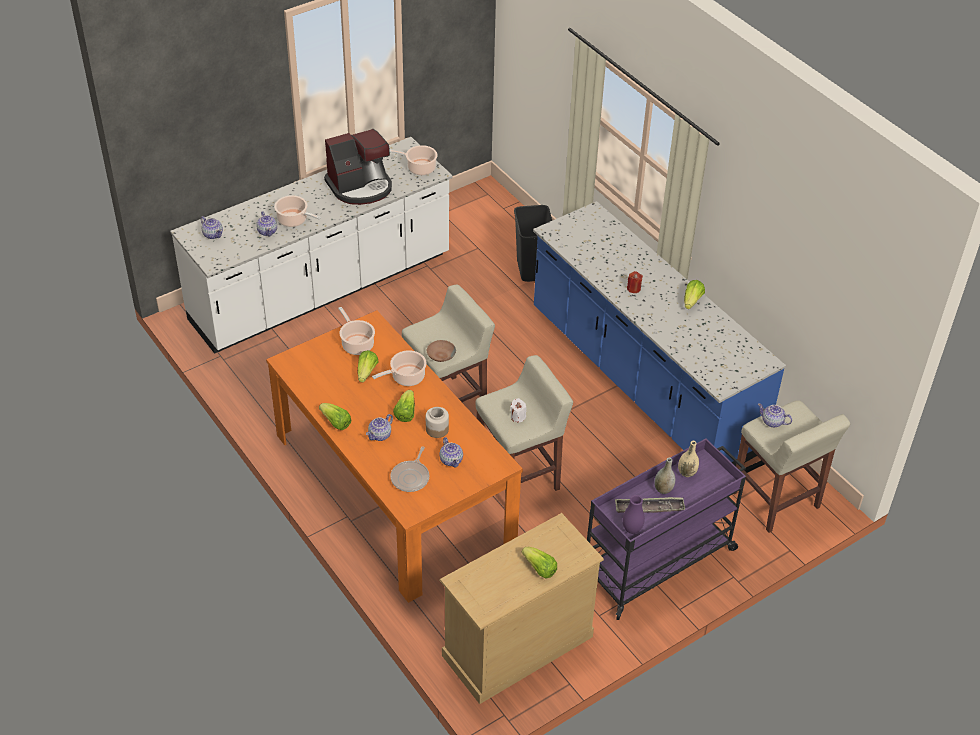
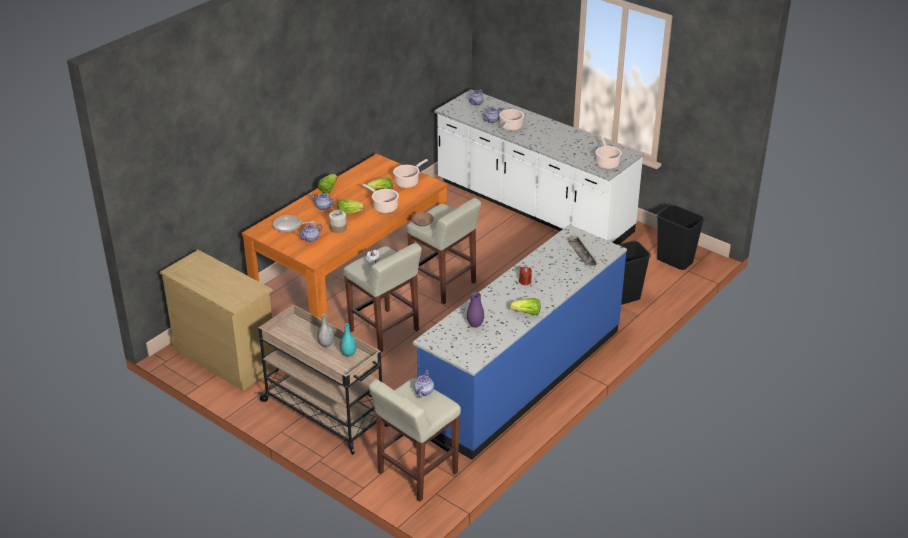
camera: 75 degrees right, 10 degrees down
(360, 187) = (566, 144): coffee machine -> none
(482, 212) = (675, 261): none -> black trash can
(539, 569) = (216, 287): lettuce -> none
(632, 529) = (280, 334): purple vase -> purple vase (475, 325)
(649, 508) = (304, 340): tray -> tray (582, 253)
(658, 561) = (326, 414): purple cart -> beige cart
(687, 472) = (348, 354): beige vase -> turquoise vase

